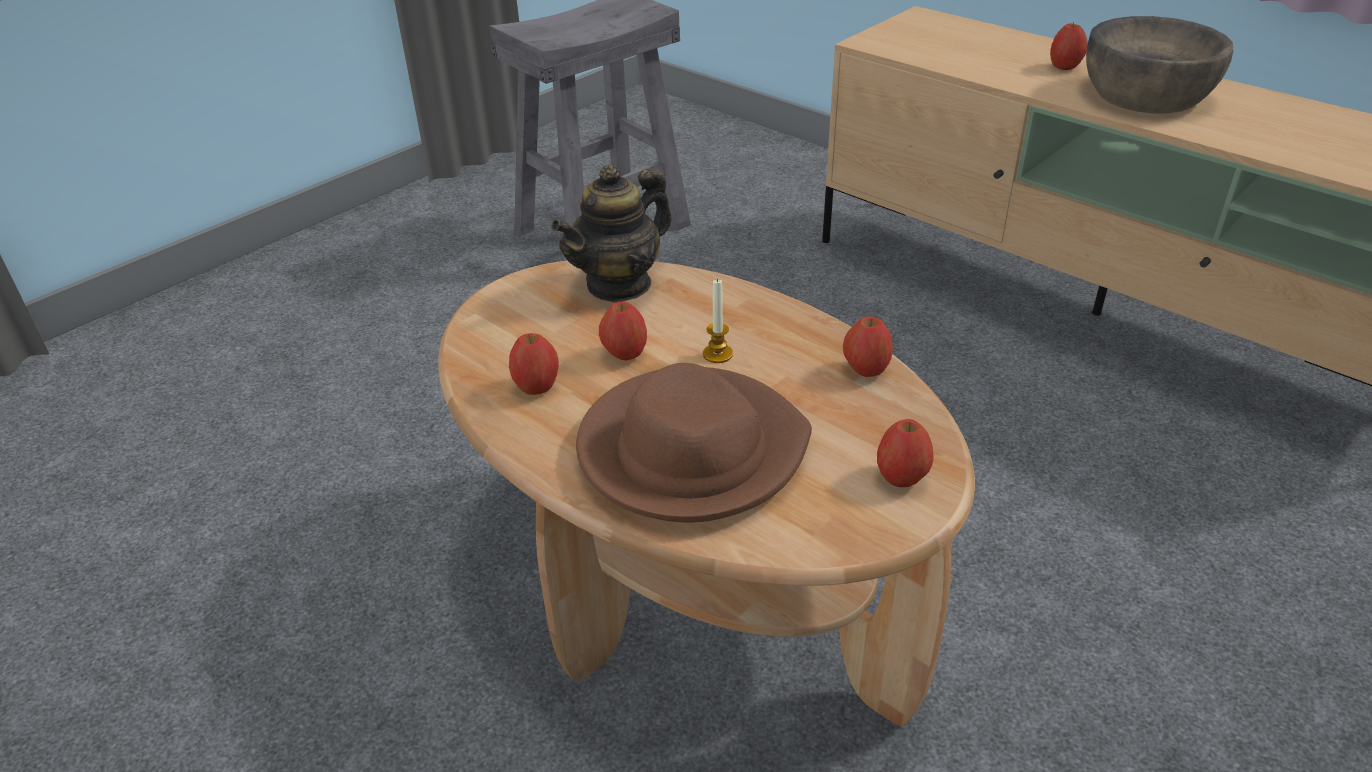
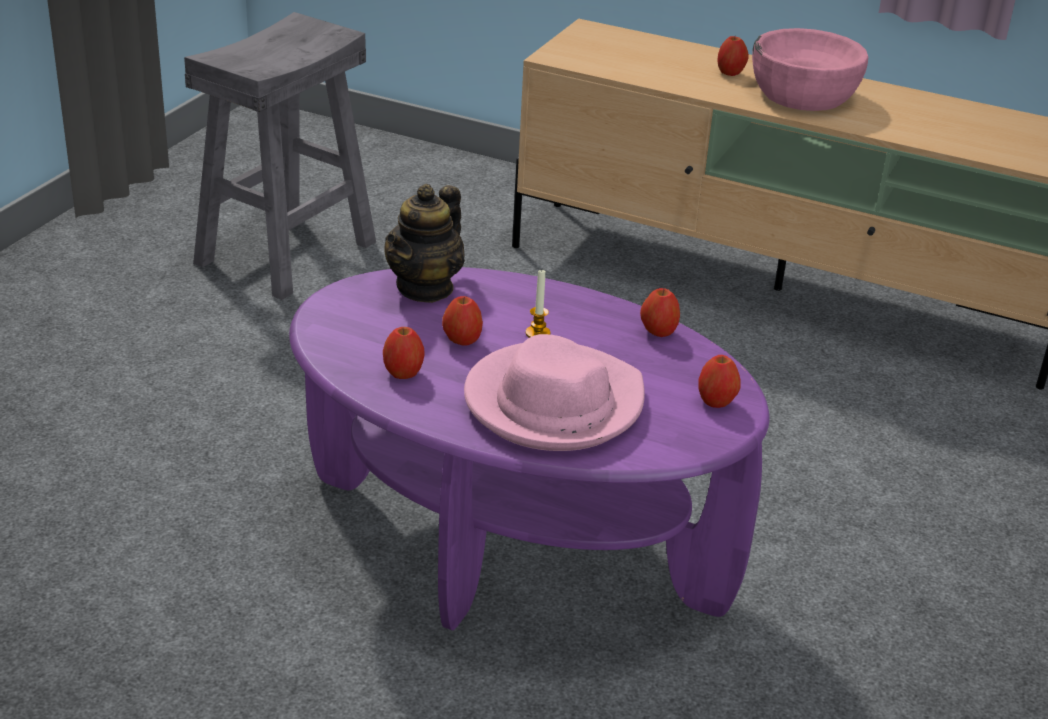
camera: 20 degrees left, 5 degrees down
(690, 450) = (553, 403): brown hat -> pink hat
(691, 581) = (512, 544): brown coffee table -> purple coffee table
(1146, 94) = (803, 94): brown bowl -> pink bowl

